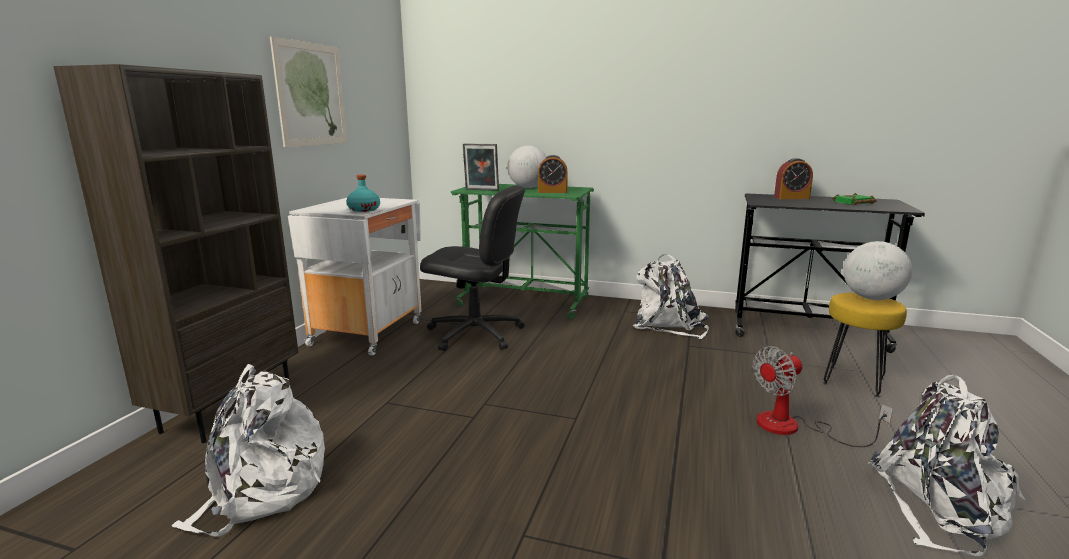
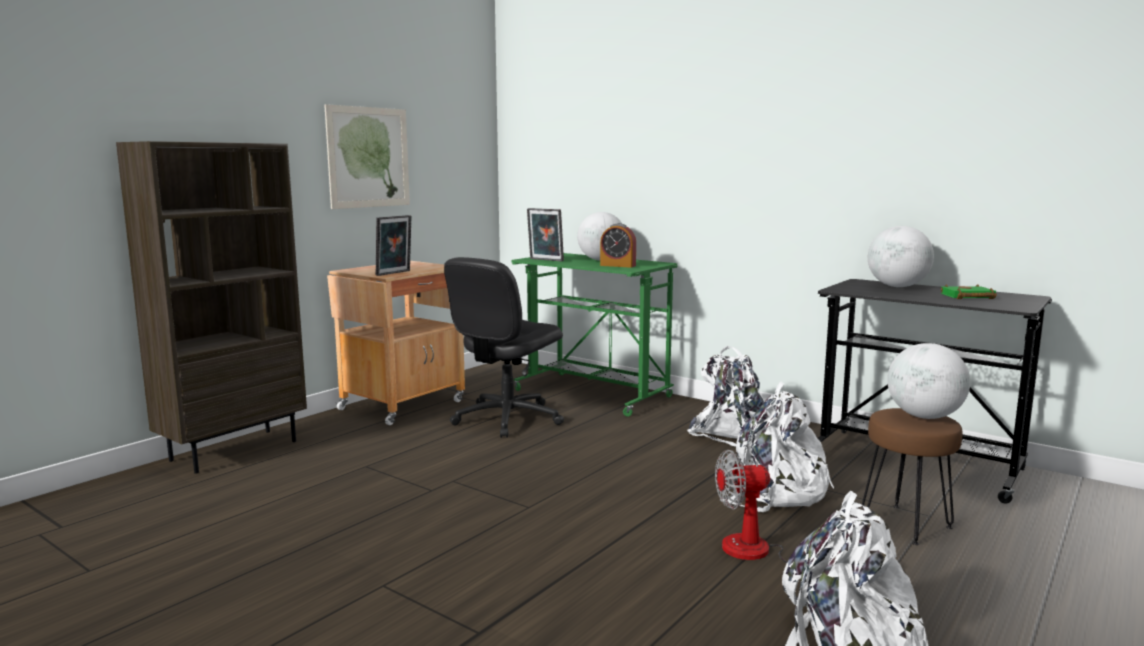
camera: 20 degrees right, 5 degrees down
(262, 490) = (210, 514): white backpack -> white backpack (775, 491)
(364, 210) = (395, 273): turquoise bottle -> picture frame
(368, 332) = (404, 404): white cart -> brown cart
(475, 334) = (507, 418): black office chair -> black office chair turned 90 degrees clockwise
(791, 198) = (897, 286): alarm clock -> globe
(852, 381) = (904, 524): yellow stool -> brown stool

